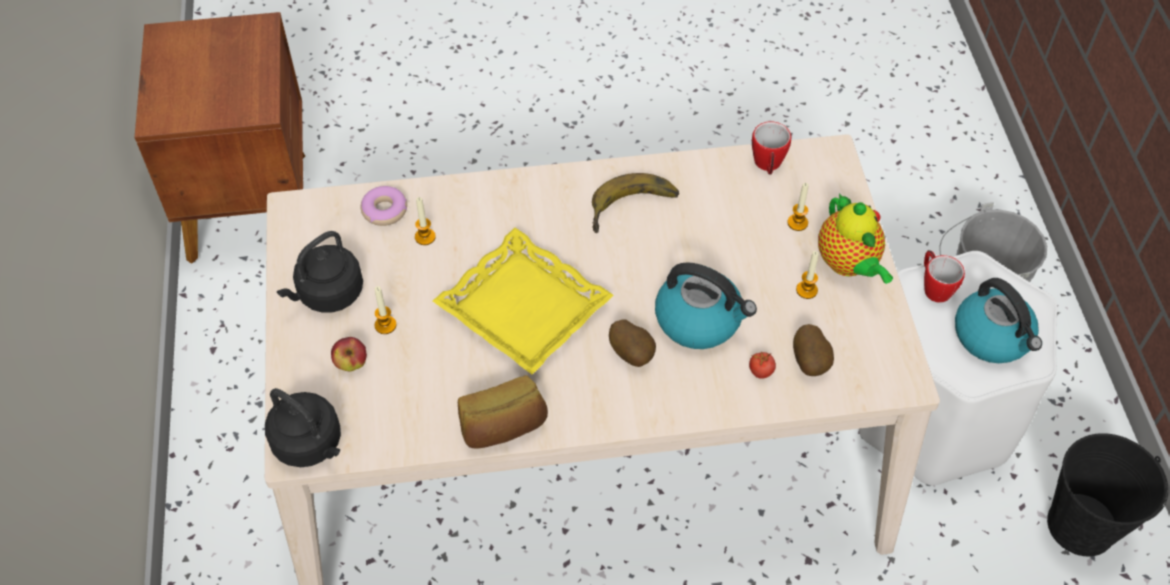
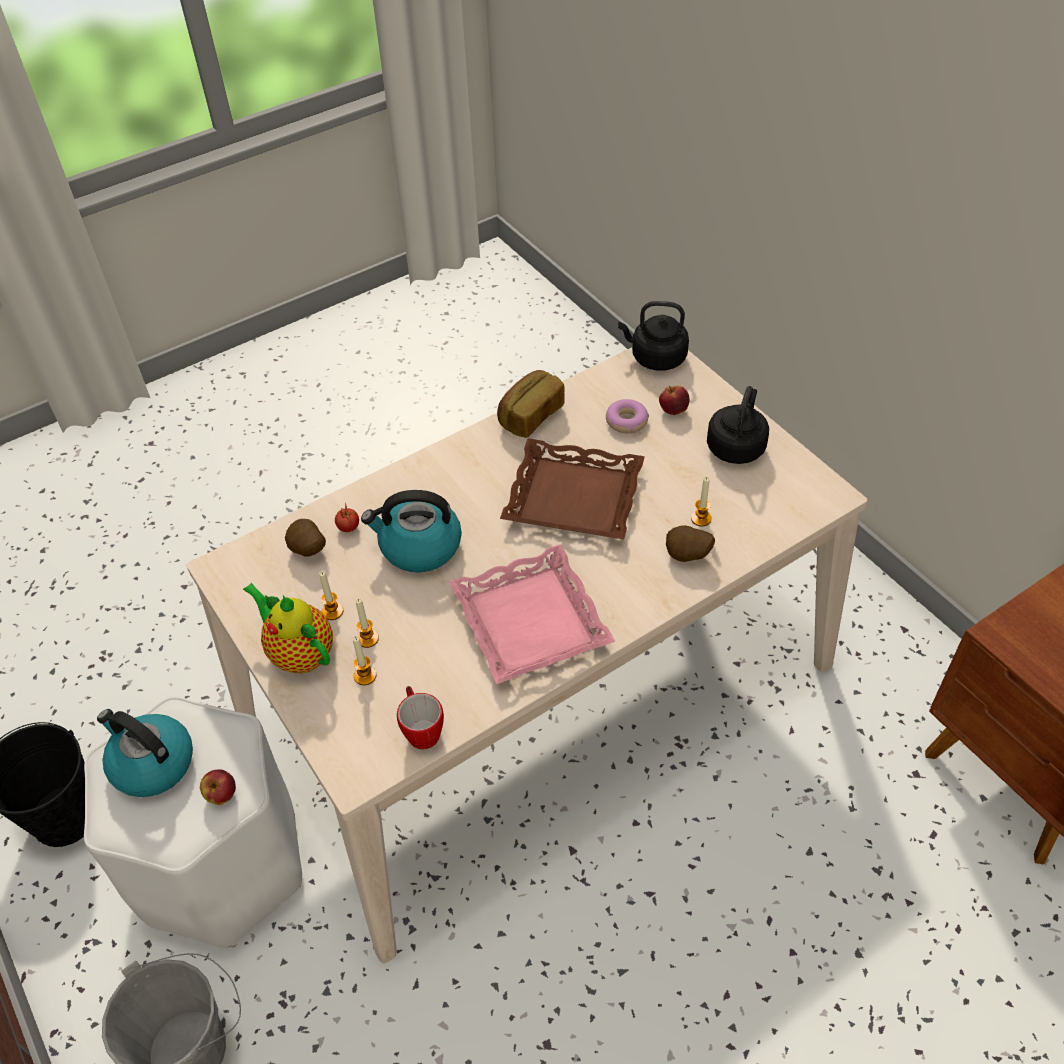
camera: 155 degrees right, 5 degrees down
(385, 210) = (755, 526): donut -> donut (626, 421)
(385, 325) = (672, 443): candle -> candle (367, 638)
(522, 308) = (574, 497): yellow tray -> brown tray
(632, 353) = (462, 500): potato -> potato (687, 557)
(634, 210) = (532, 621): banana -> pink tray
(934, 287) = (222, 795): mug -> apple

